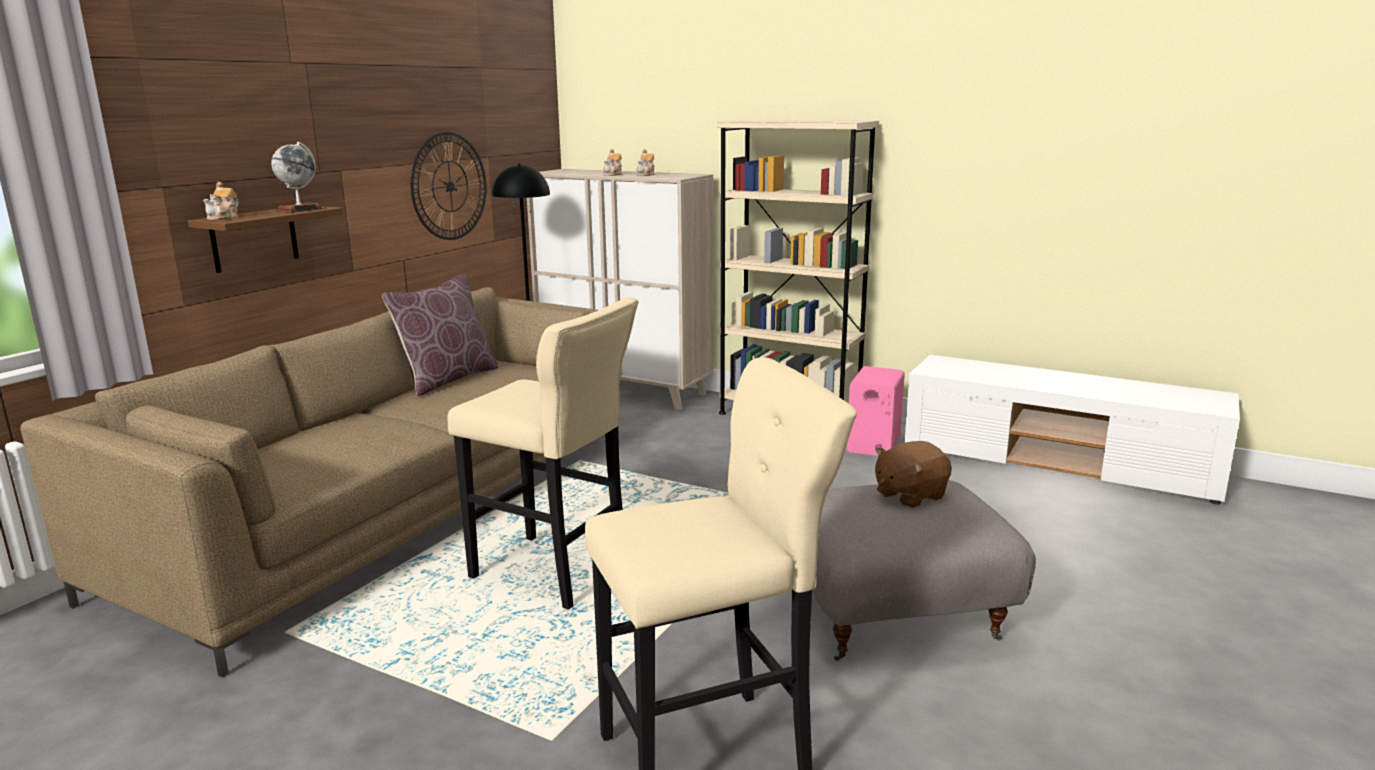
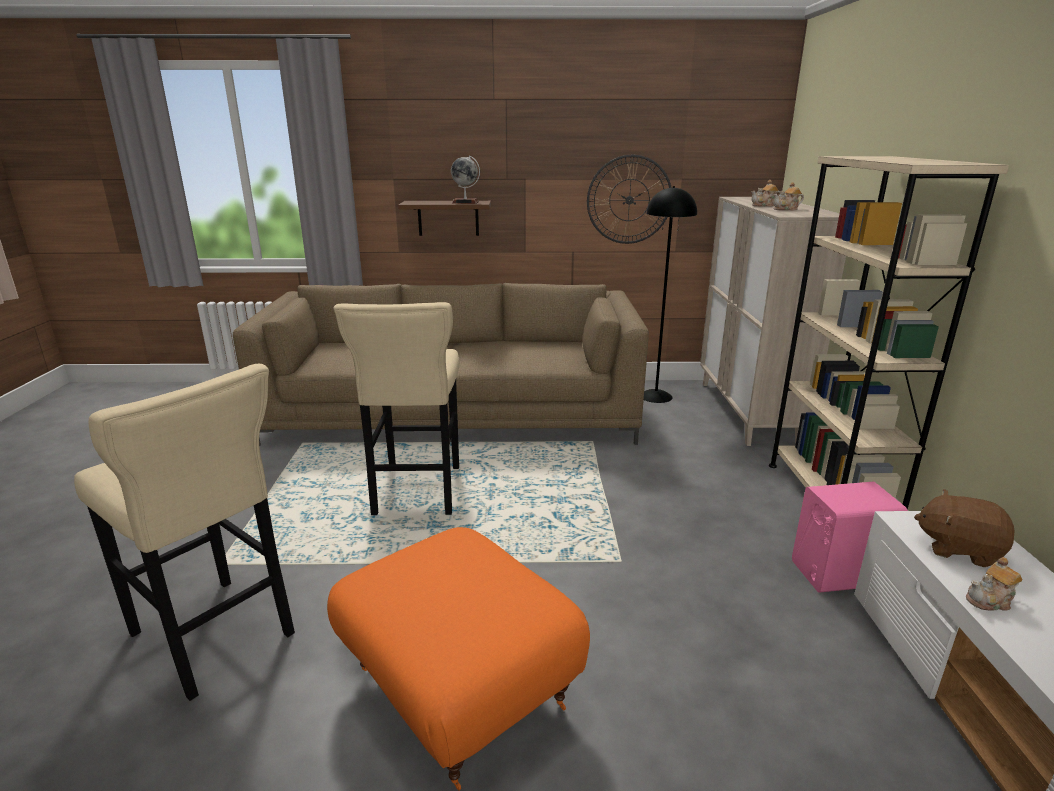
camera: 60 degrees right, 5 degrees up
(224, 218) = (418, 201): teapot -> teapot (990, 601)
(447, 379) = (524, 342): brown pillow -> none
(896, 618) = (456, 690): grey ottoman -> orange ottoman
(909, 495) = (484, 585): brown plush toy -> brown plush toy (958, 548)

